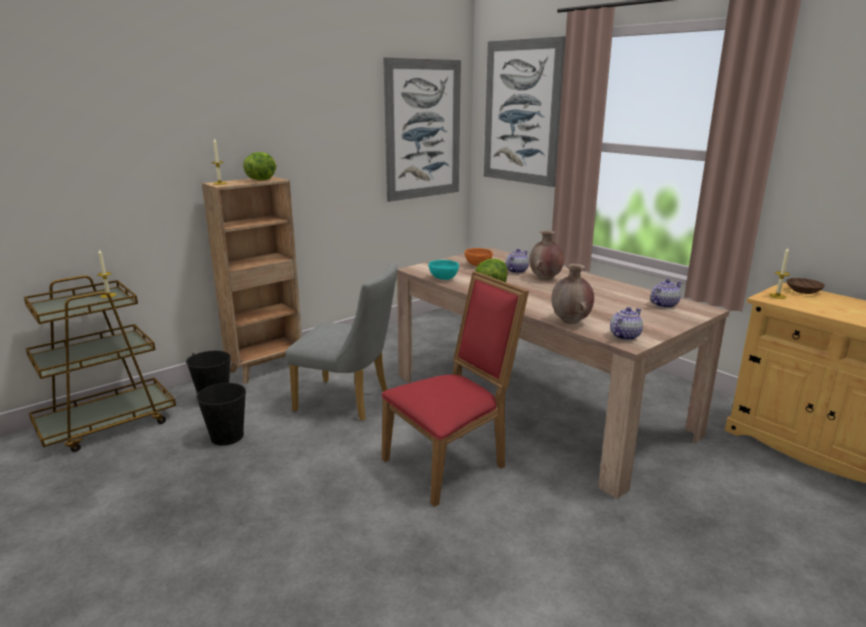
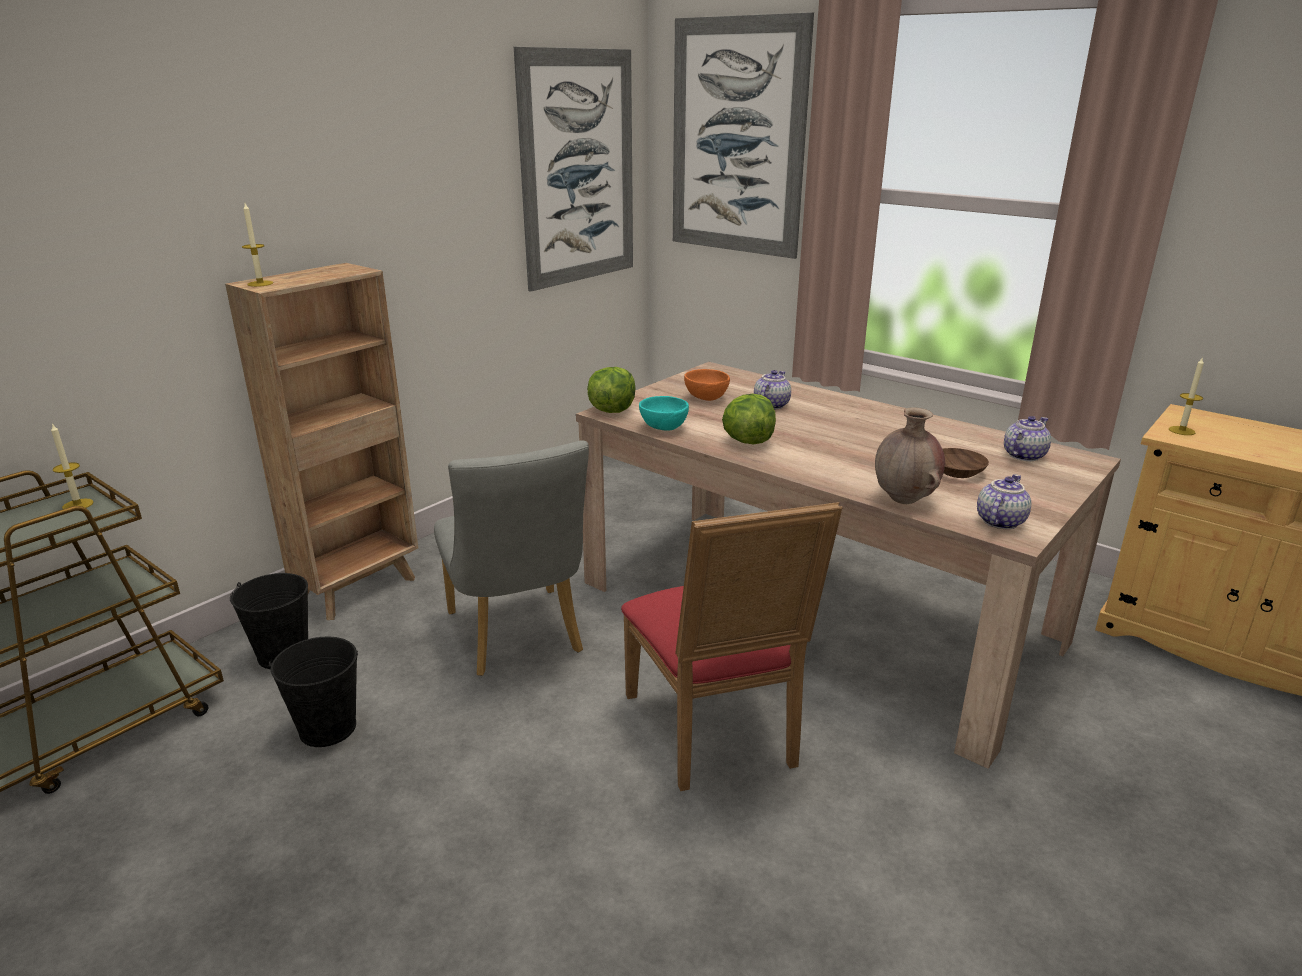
camera: 10 degrees left, 5 degrees up
(261, 180) = (331, 272): lettuce -> lettuce (612, 410)
(349, 402) = (518, 638): grey chair -> grey chair turned 60 degrees clockwise
(451, 463) = (717, 734): red chair -> red chair turned 120 degrees clockwise
(545, 278) = (822, 417): brown vase -> none
(804, 291) = (1212, 419): brown bowl -> brown bowl (958, 472)

